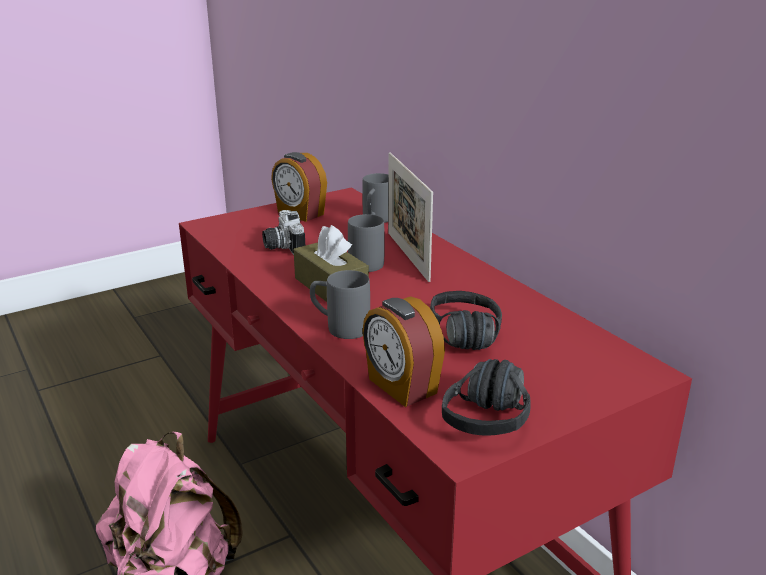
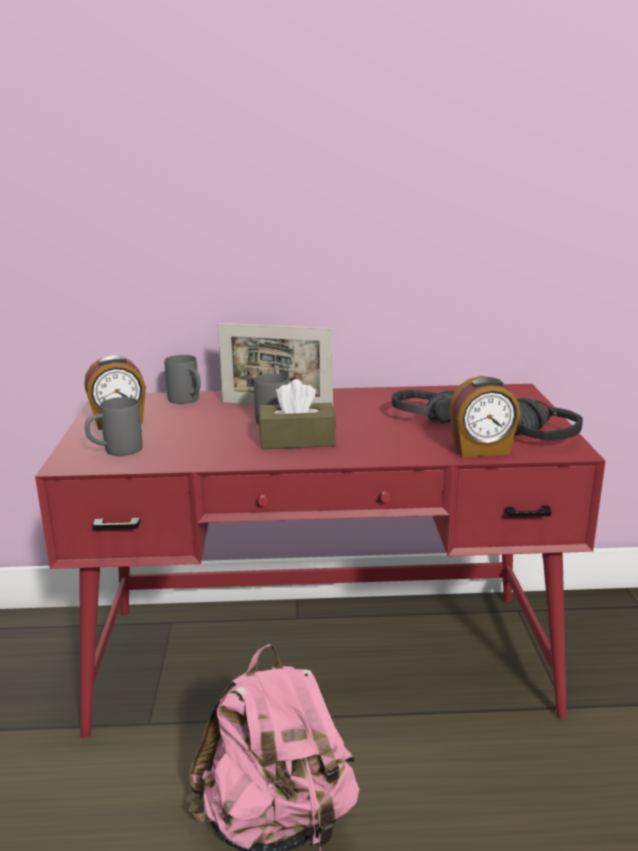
camera: 60 degrees left, 5 degrees down
(282, 247) = (185, 442): camera -> none
(339, 327) = (372, 450): grey mug -> grey mug (115, 451)

